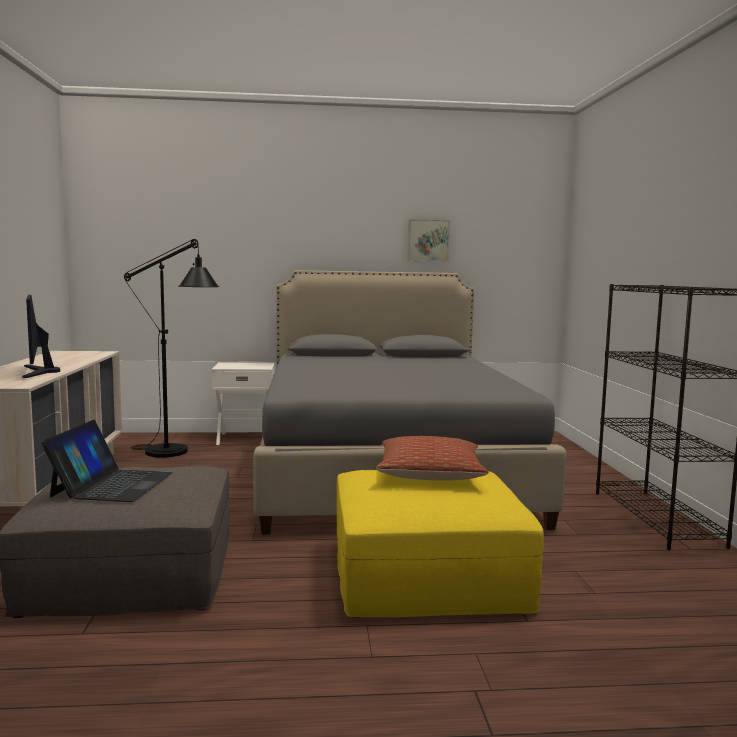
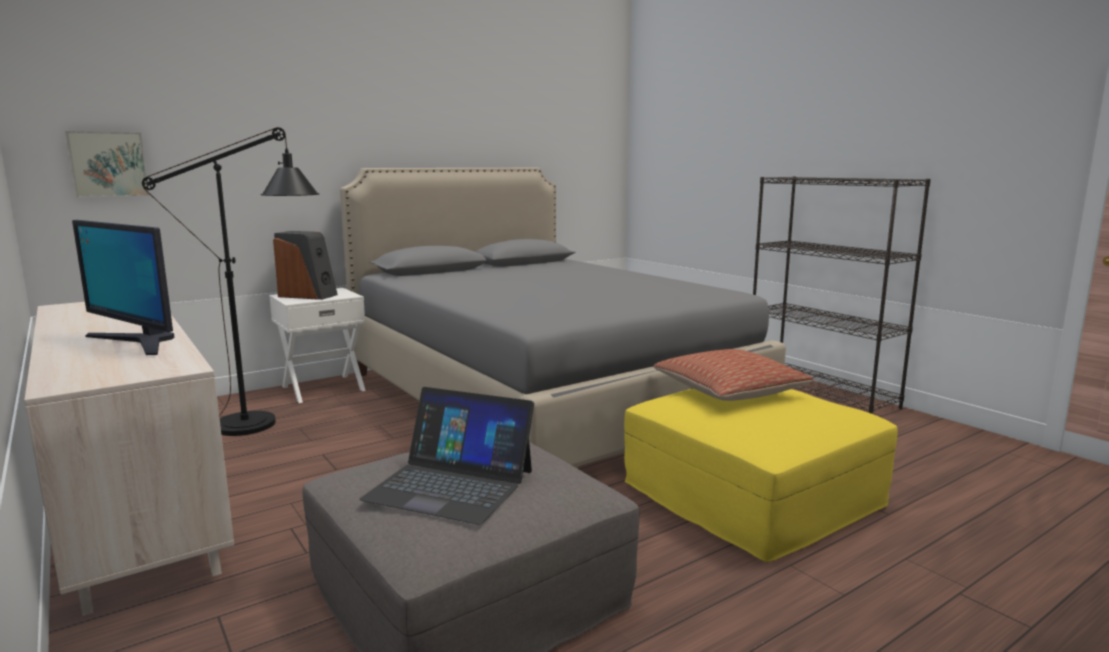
camera: 30 degrees left, 5 degrees up
(112, 484) = (451, 484): laptop -> laptop turned 135 degrees clockwise
(239, 365) = (308, 295): none -> speaker
(428, 240) = (504, 130): picture -> picture (108, 164)

